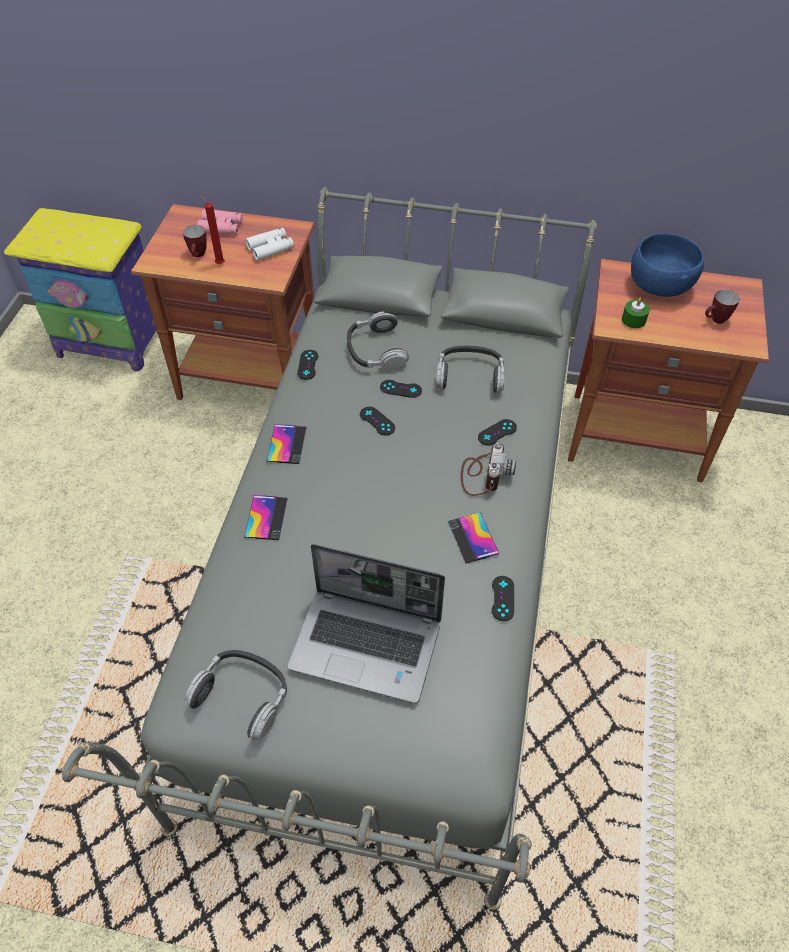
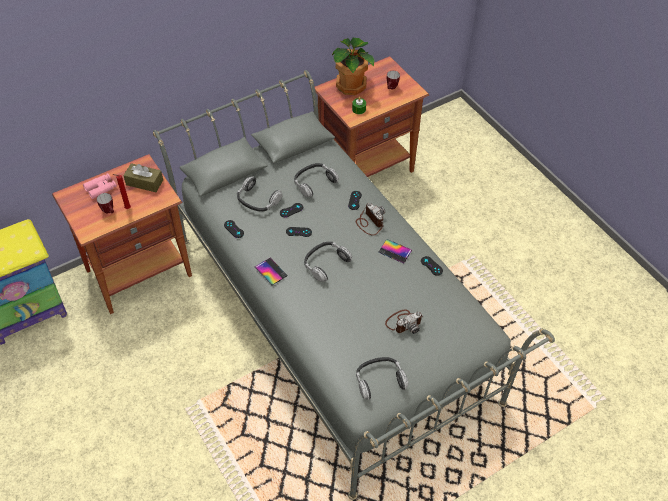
camera: 45 degrees left, 0 degrees up
(266, 517) = (302, 308): phone -> none
(270, 248) = (144, 182): white binoculars -> brown tissue box
(362, 484) = (325, 263): none -> headphones
(368, 644) = (404, 322): laptop -> camera
(659, 286) = (352, 86): blue bowl -> potted plant

